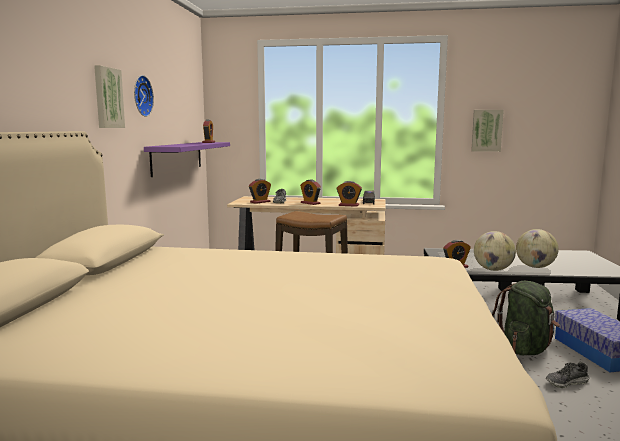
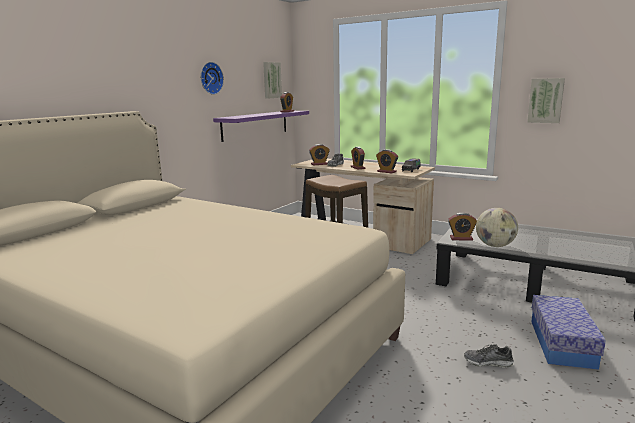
camera: 25 degrees right, 5 degrees up
(107, 98) = (172, 83): picture -> picture (271, 80)
(524, 349) = (485, 325): green backpack -> none
(535, 267) = (546, 248): globe -> none

